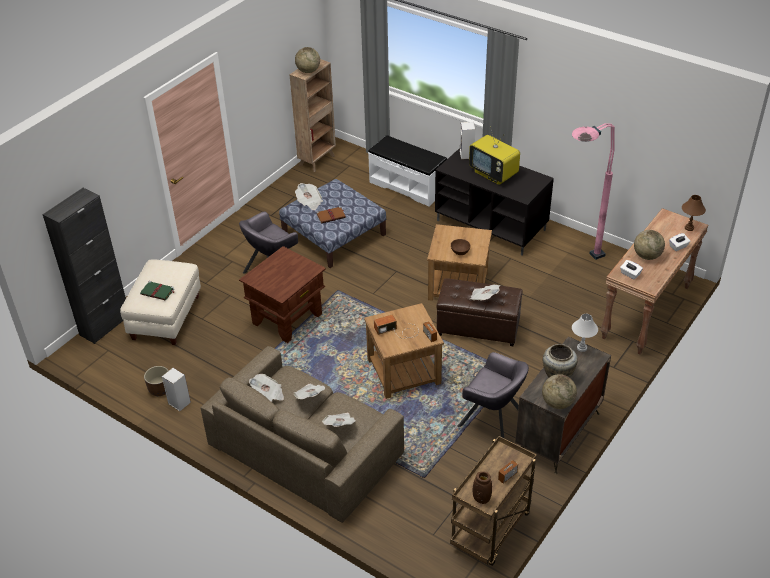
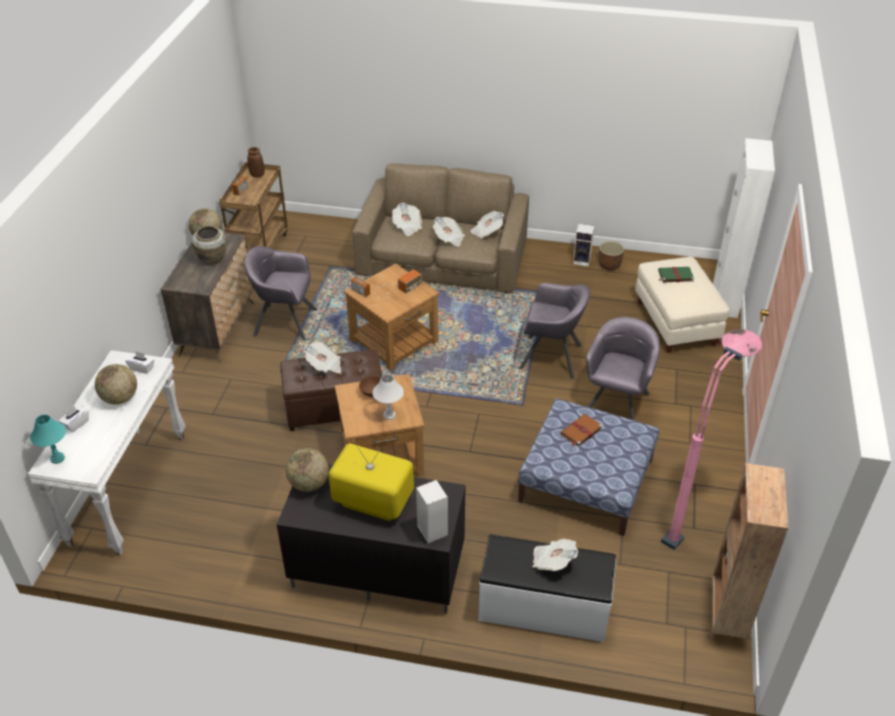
camera: 155 degrees right, 0 degrees up
(105, 325) = (725, 300): black cabinet -> white cabinet
(288, 319) = (551, 357): brown side table -> grey armchair
(308, 71) = (761, 485): globe -> globe (309, 484)
(309, 202) = (627, 444): newspaper -> newspaper (552, 561)
(576, 262) = (232, 541): pink floor lamp -> pink floor lamp (690, 519)
(582, 348) = (192, 288): white table lamp -> white table lamp (389, 415)
(646, 313) = (128, 488): brown console table -> white console table
(689, 228) = (57, 458): brown table lamp -> turquoise table lamp

